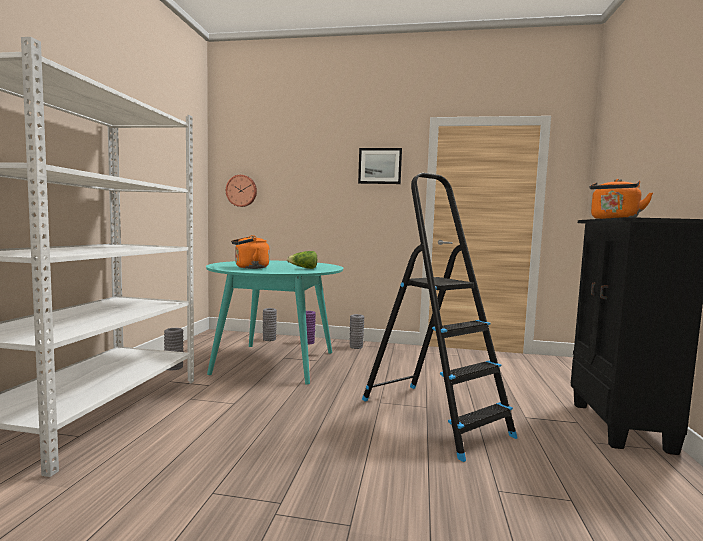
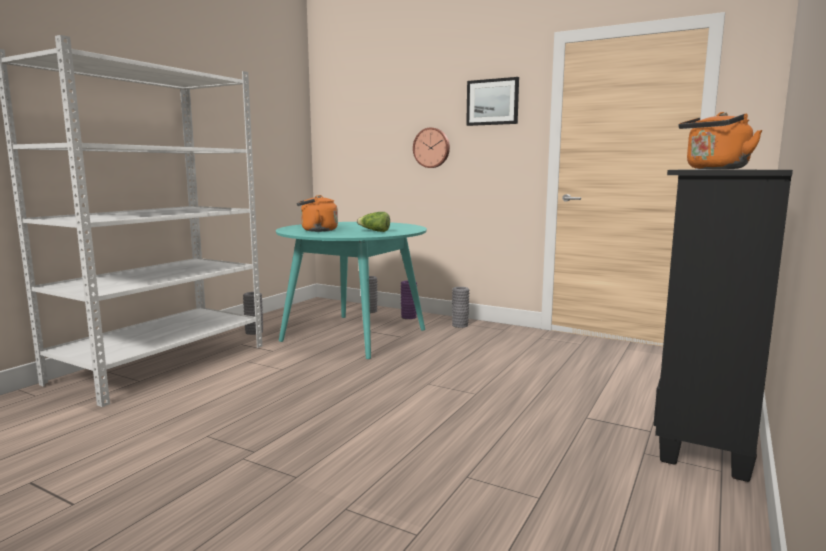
camera: 20 degrees right, 5 degrees up
(242, 191) = (343, 141): wall clock -> wall clock (432, 148)
(433, 417) = (472, 404): black step ladder -> none

